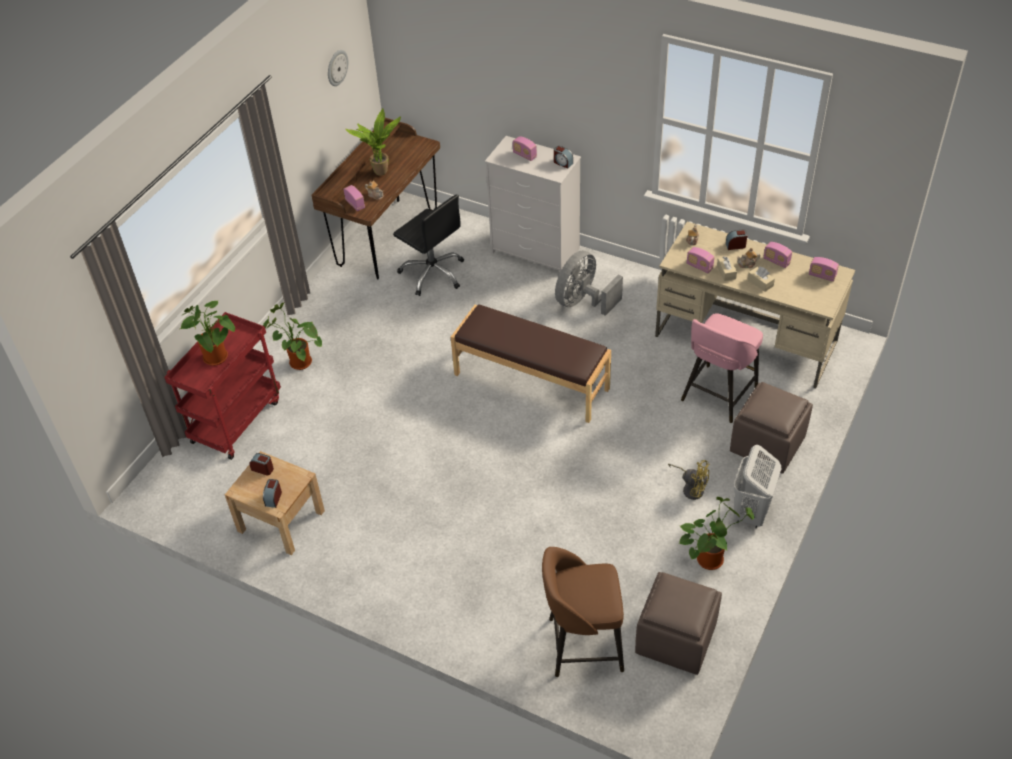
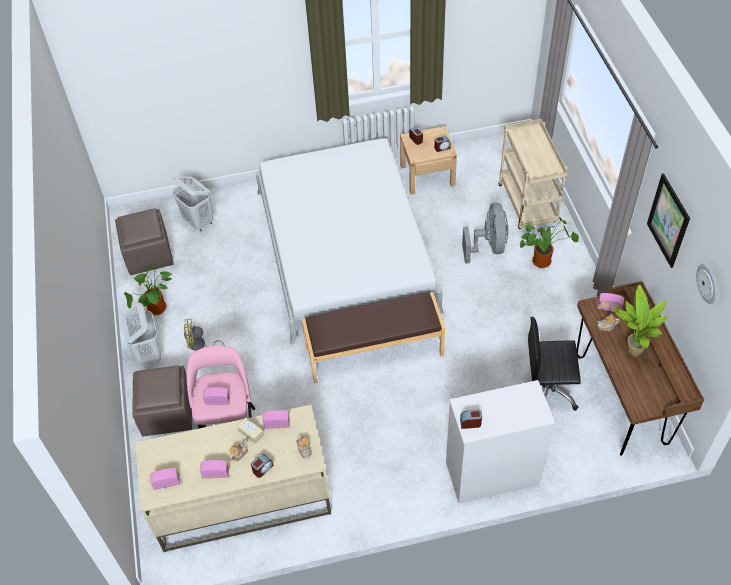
camera: 140 degrees right, 5 degrees up
(218, 358) = (531, 151): potted plant -> none
(236, 420) = (528, 205): red cart -> beige cart
(291, 117) = (668, 221): none -> picture
(456, 494) = (345, 249): none -> white bed
(524, 155) = (512, 409): radio -> radio (217, 401)
(582, 644) = (199, 221): brown stool -> white laundry basket
(583, 302) = (402, 447): grey fan -> grey fan (488, 247)
(760, 283) = (215, 440): beige tissue box -> none

